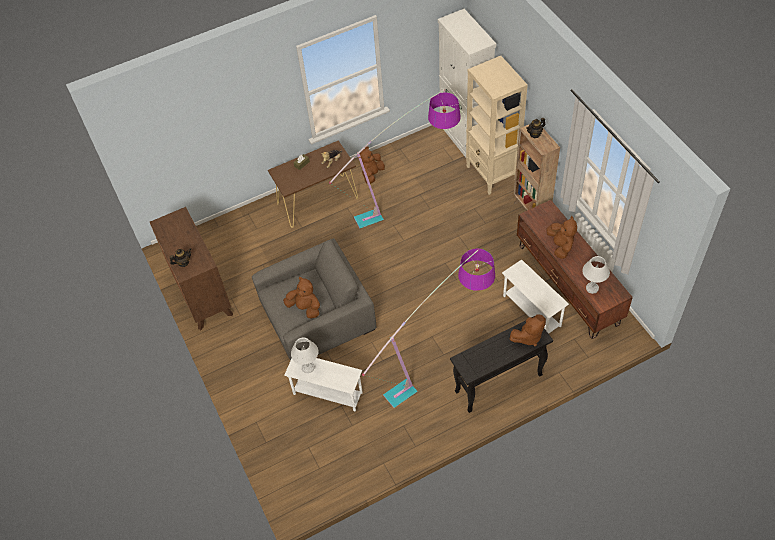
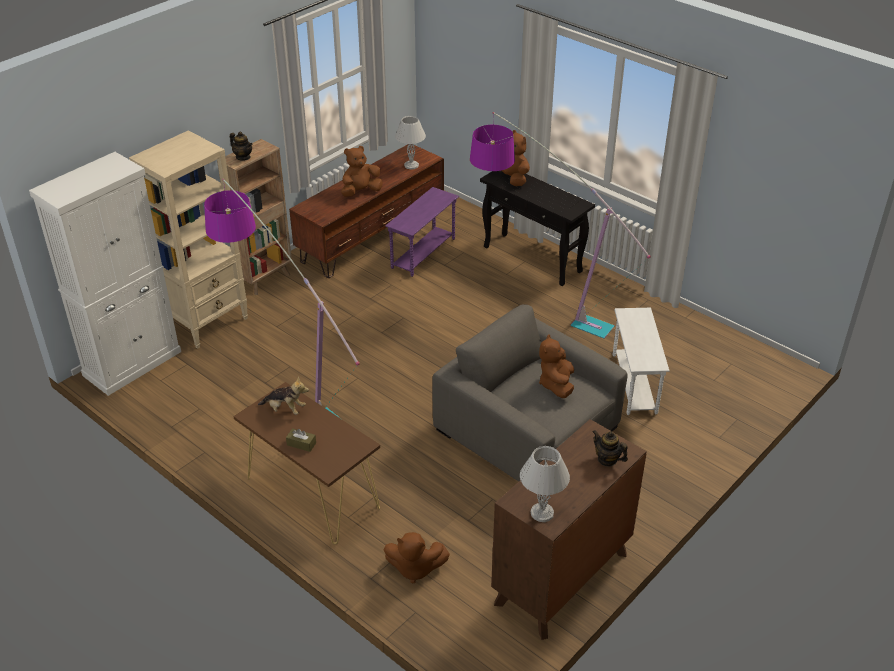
camera: 115 degrees left, 15 degrees down
(308, 367) = (643, 352): white table lamp -> white table lamp (541, 512)
(372, 174) = (236, 444): brown plush toy -> brown plush toy (414, 568)
(531, 311) = (423, 254): white side table -> purple side table

